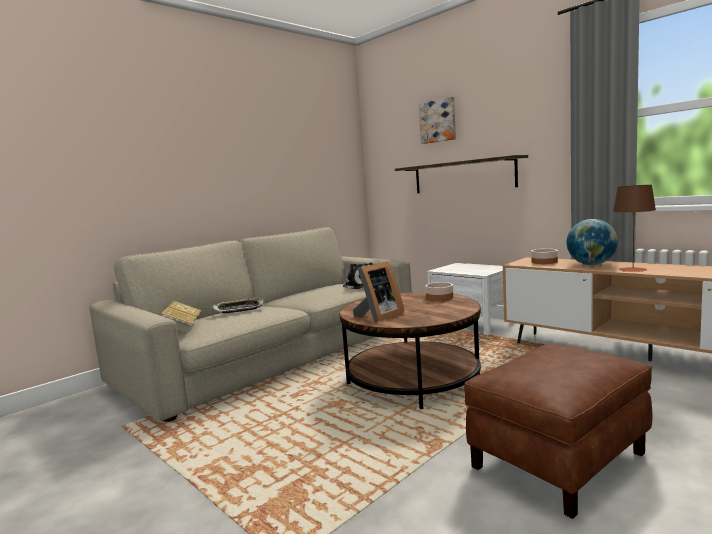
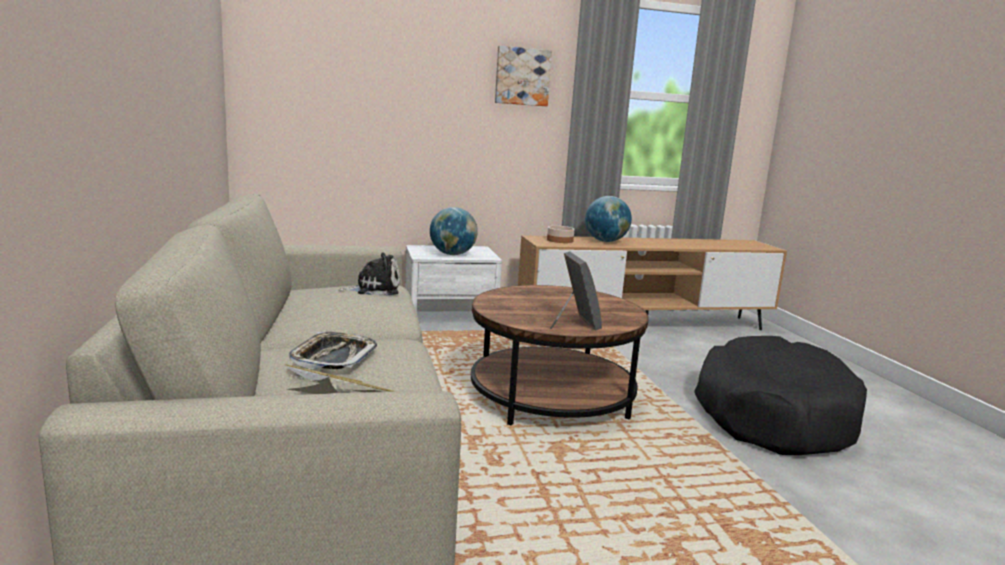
camera: 60 degrees left, 5 degrees up
(438, 121) = (388, 44): picture -> picture (522, 76)
(440, 297) = (547, 291): bowl -> none
(463, 176) = (423, 129): shelf -> none
(463, 270) = (452, 254): none -> globe
(559, 461) = (772, 415): brown ottoman -> black dog bed
(633, 269) = (649, 245): brown table lamp -> none

